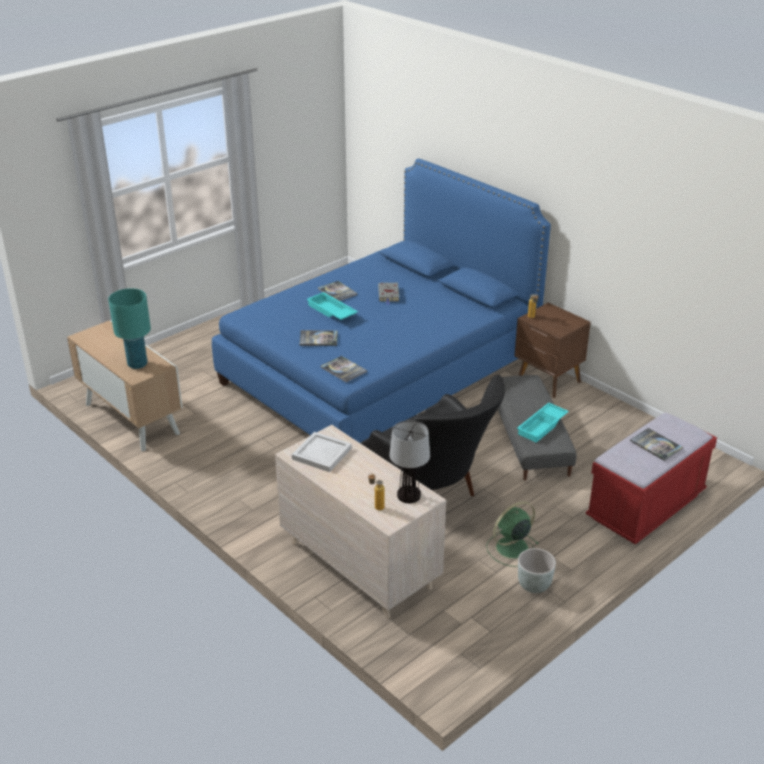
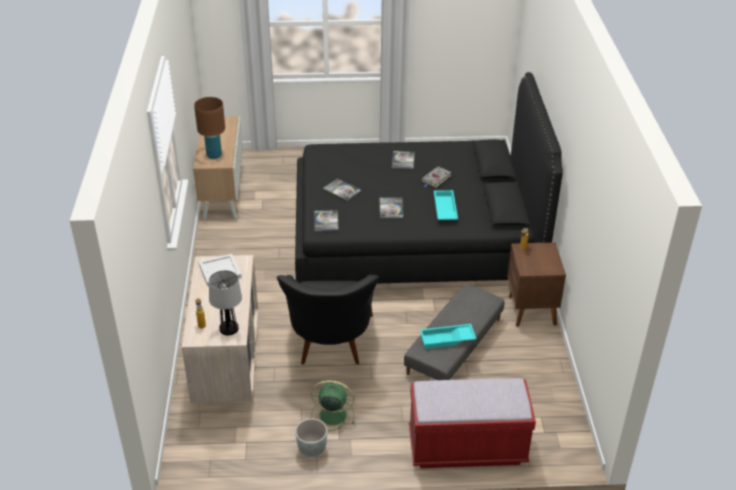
camera: 40 degrees right, 5 degrees up
(137, 364) = (214, 155): turquoise table lamp -> brown table lamp
(331, 311) = (377, 173): turquoise tray -> turquoise tray (444, 209)
(379, 371) = (415, 239): blue bed -> black bed
(656, 445) = (472, 397): book -> book (391, 208)

